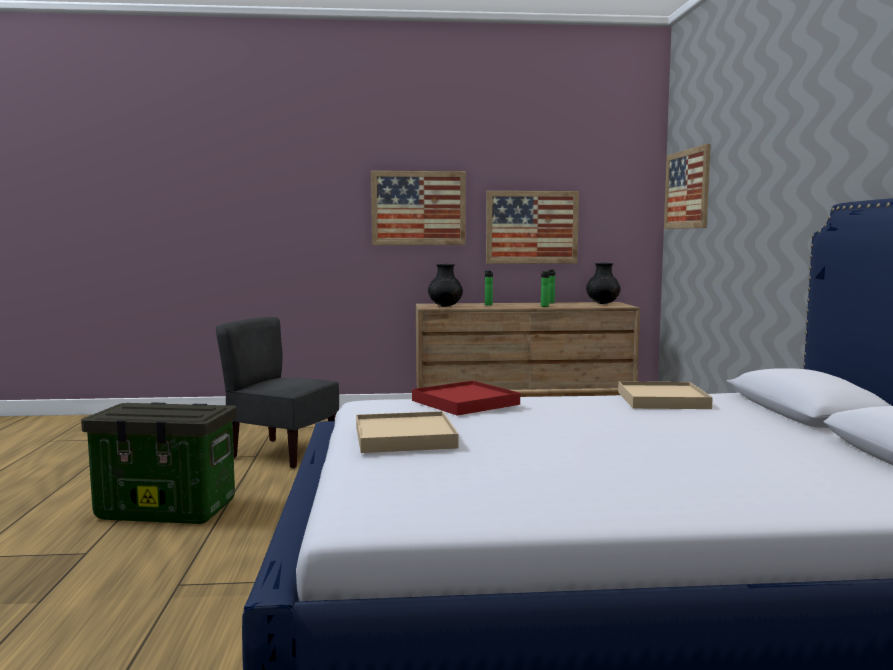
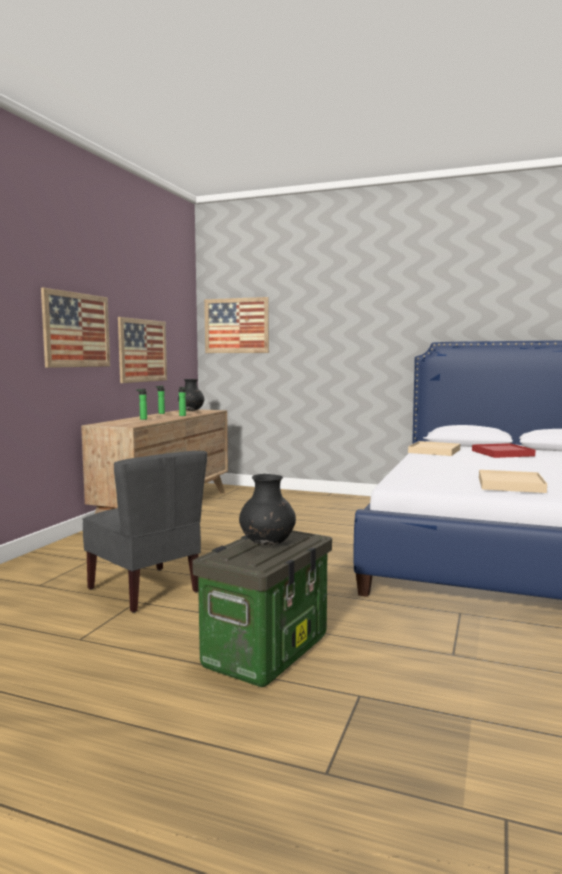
camera: 65 degrees left, 0 degrees up
(283, 453) = (145, 590): grey chair -> grey chair turned 90 degrees counterclockwise
(445, 306) = (129, 423): black vase -> black vase (267, 544)
(465, 402) = (428, 469): red tray -> red tray (502, 453)

